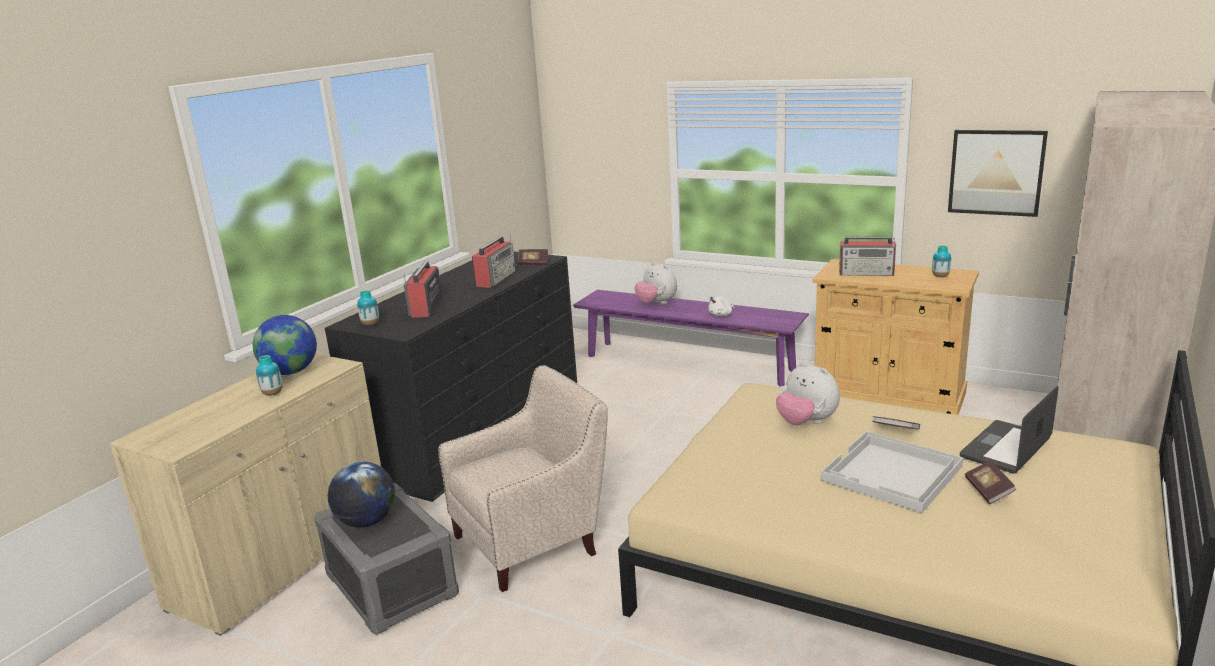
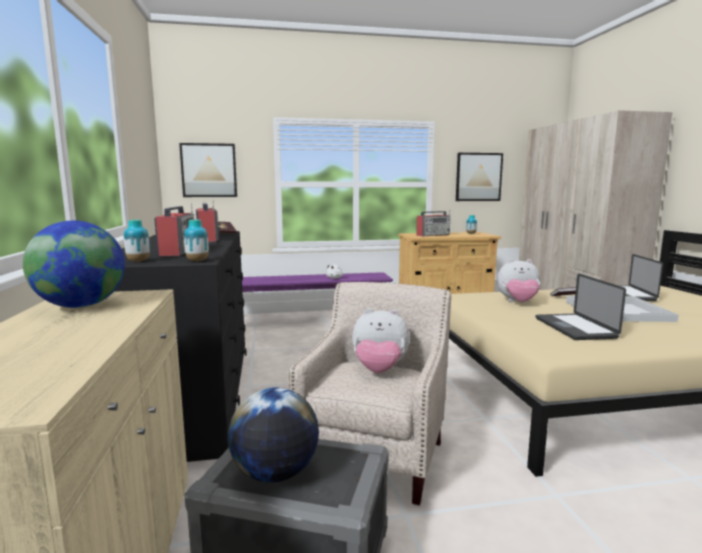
camera: 40 degrees left, 10 degrees down
(272, 394) = (95, 322): vase -> vase (197, 261)
(425, 307) = (178, 251): radio -> radio turned 150 degrees counterclockwise
(593, 152) = (209, 170): none -> picture
(656, 303) = (278, 278): plush toy -> plush toy (379, 370)
(770, 480) = (574, 328): none -> laptop
(988, 491) = (668, 308): book -> none

